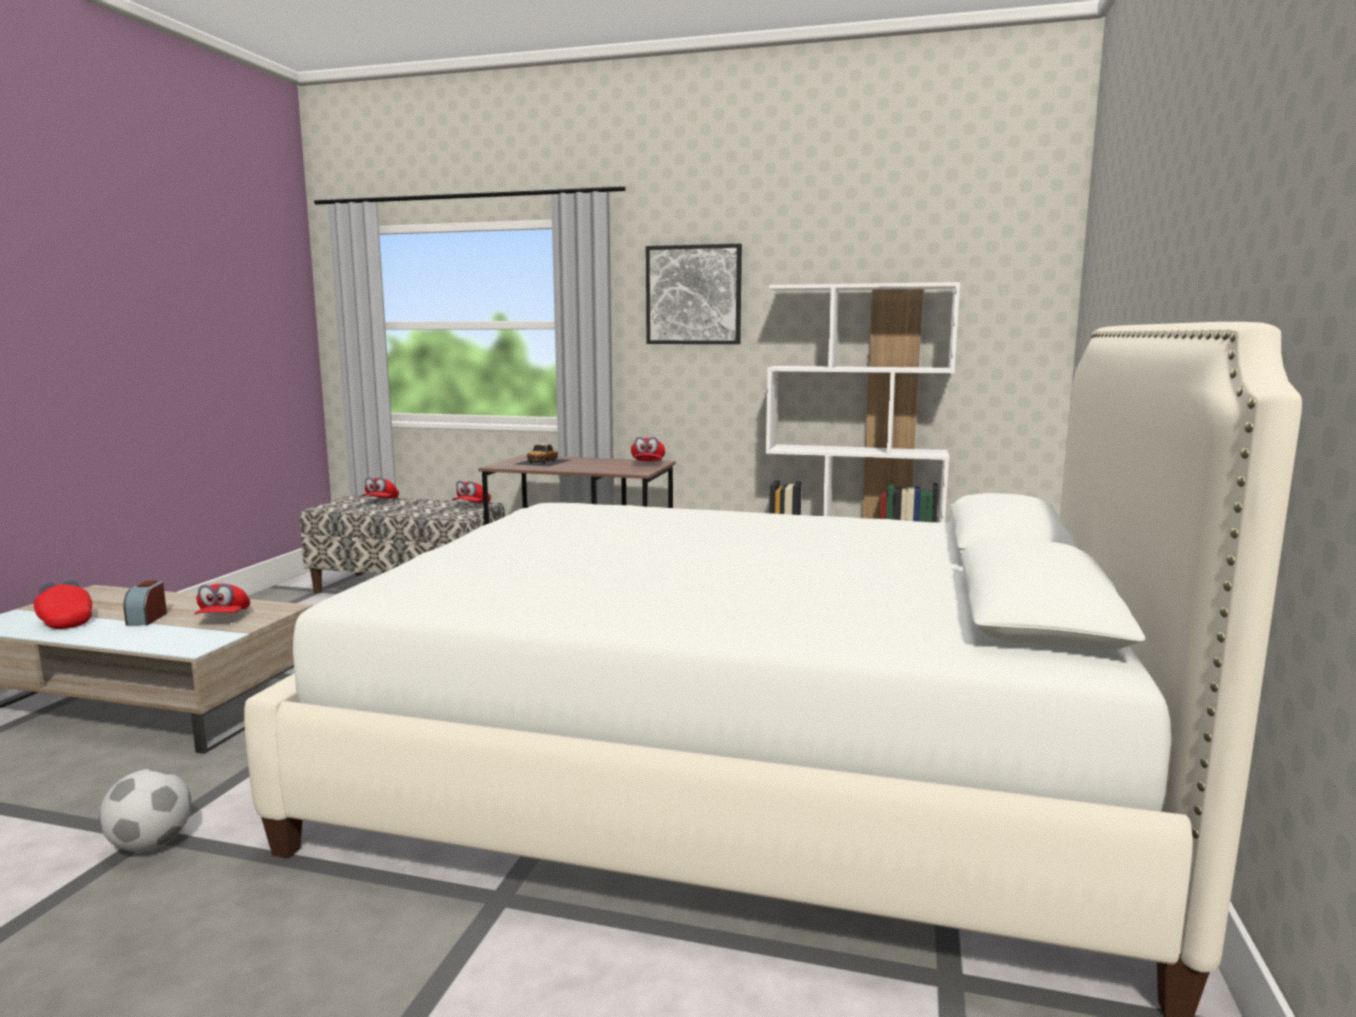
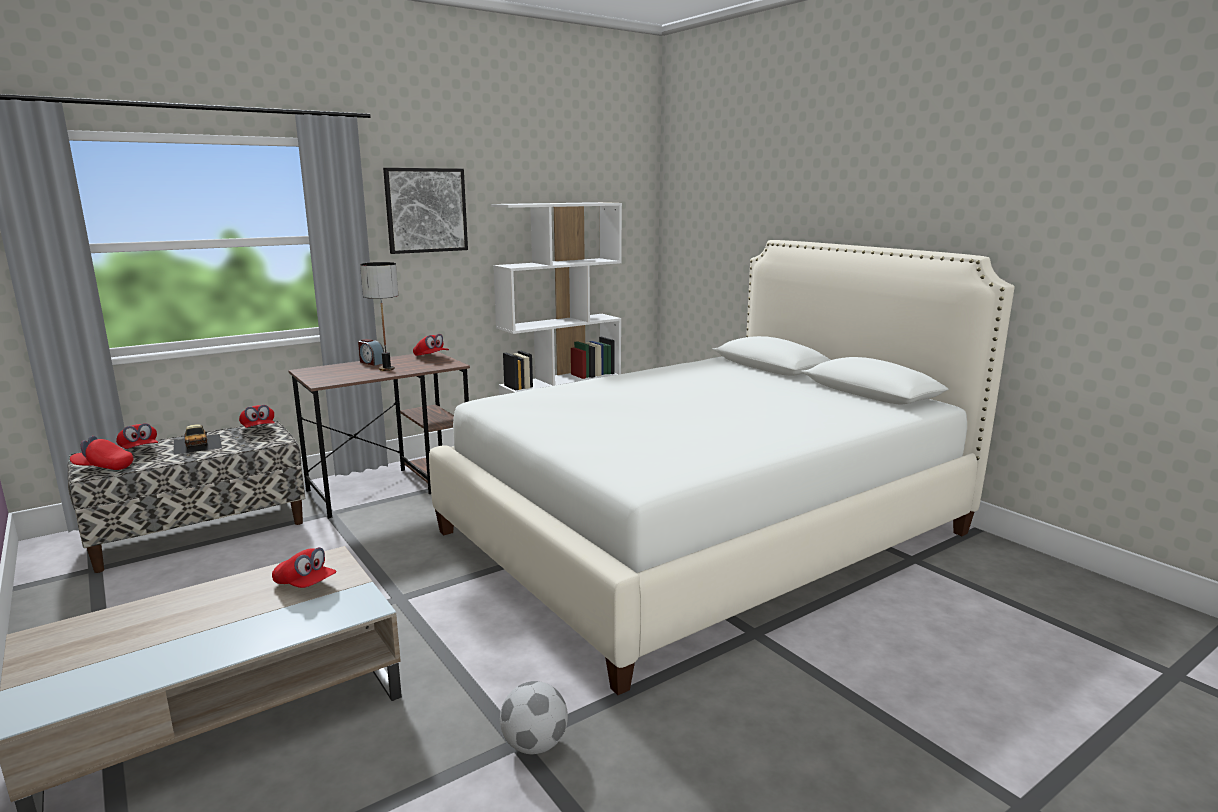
camera: 50 degrees left, 5 degrees up
(65, 621) = (134, 662): red cap -> red cap (104, 467)
(147, 618) = (227, 618): alarm clock -> alarm clock (371, 362)
(543, 462) = (342, 371): toy car -> toy car (197, 443)
(578, 466) = (387, 369): none -> table lamp

